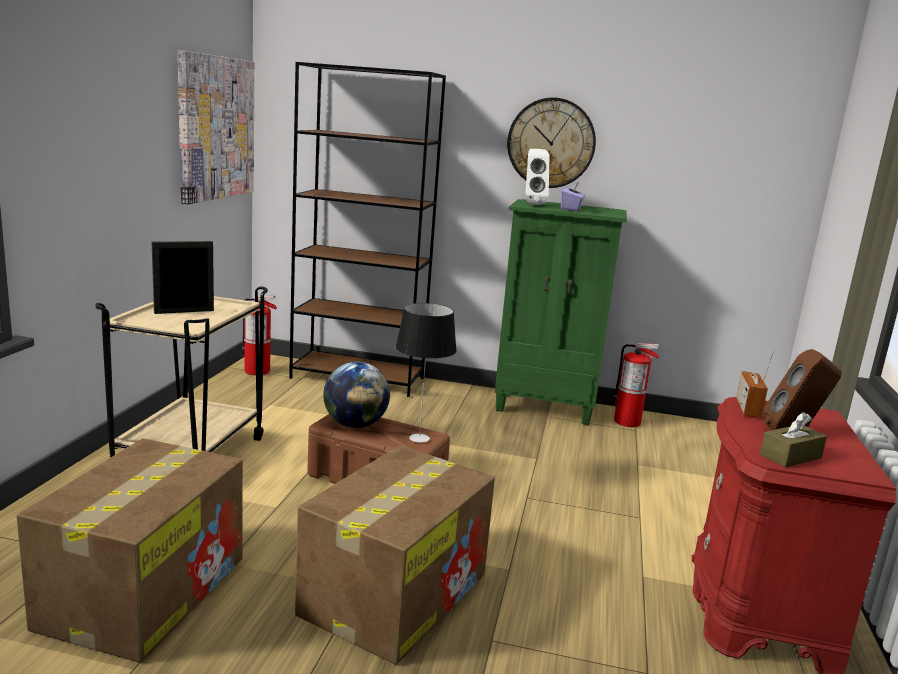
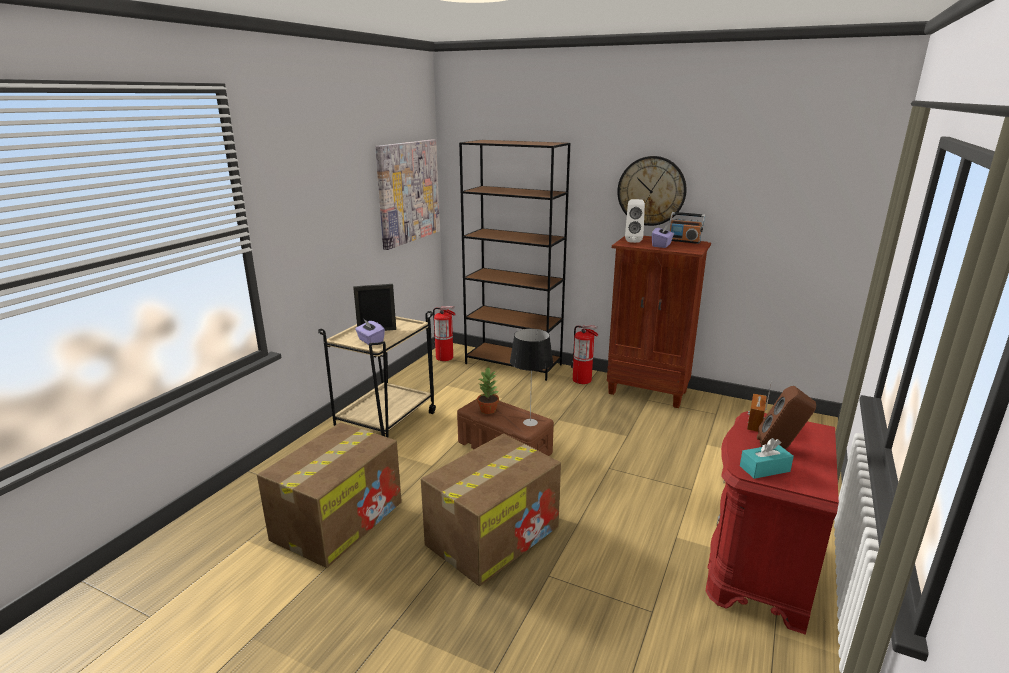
camera: 15 degrees right, 5 degrees up
(179, 323) = (370, 341): none -> purple tissue box
(355, 425) = (488, 410): globe -> potted plant
(544, 409) = (647, 393): green cabinet -> brown cabinet
(594, 207) = (684, 241): none -> radio
(627, 422) = (712, 406): fire extinguisher -> fire extinguisher (582, 380)
(790, 456) = (764, 469): brown tissue box -> turquoise tissue box

